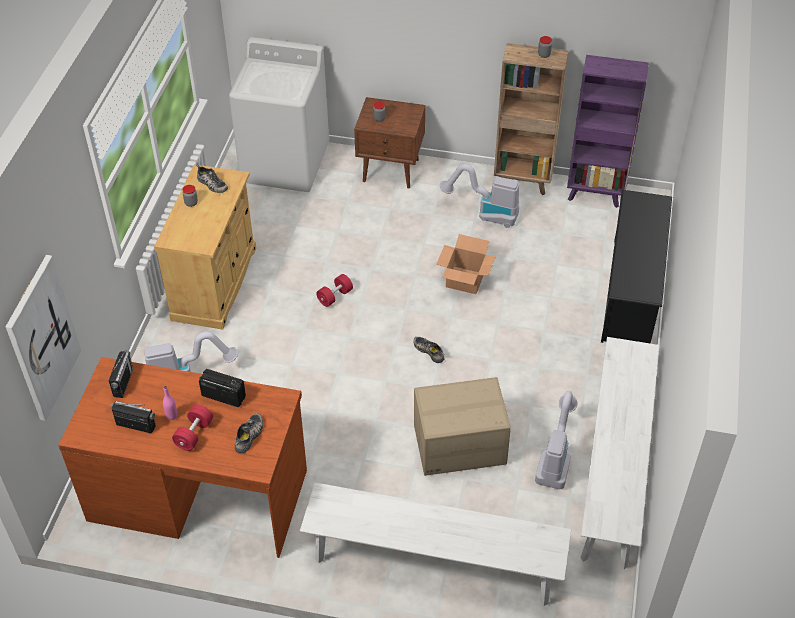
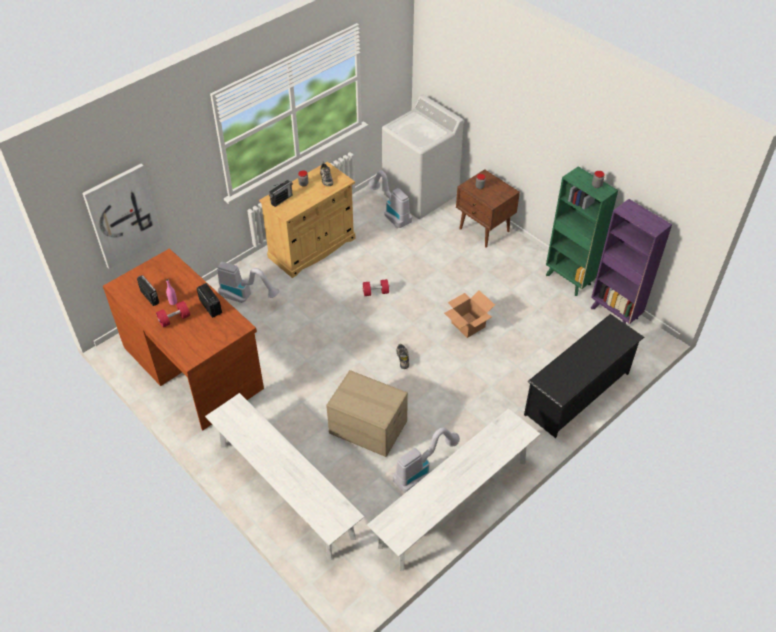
camera: 35 degrees right, 0 degrees up
(123, 382) = (166, 269): radio -> radio (281, 199)
(250, 436) = (202, 338): shoe -> none
(484, 214) = (522, 288): vacuum cleaner -> vacuum cleaner (391, 213)
(523, 182) = (569, 280): brown bookcase -> green bookcase

